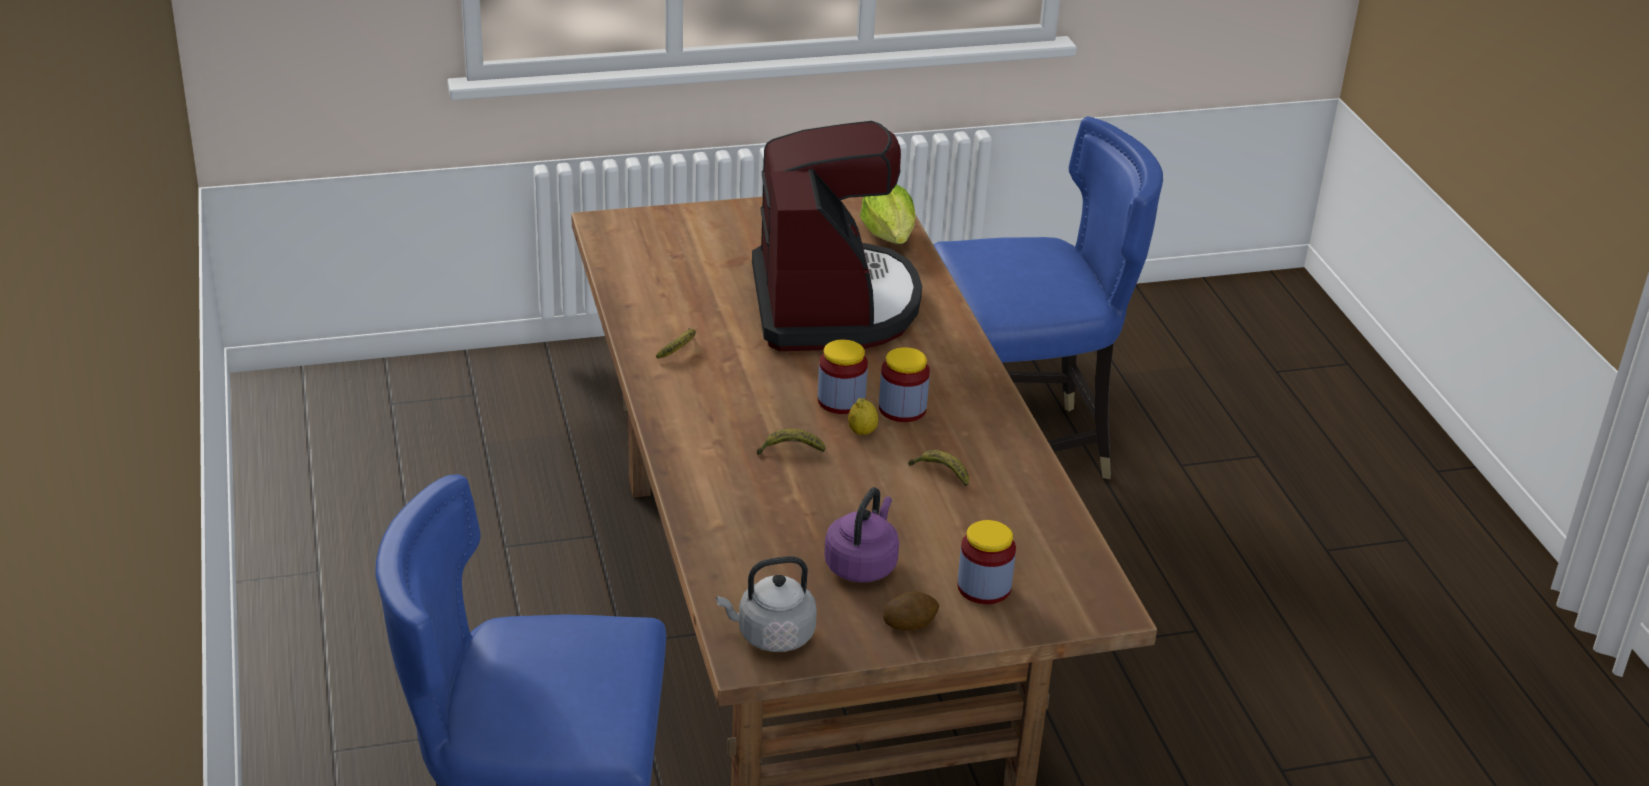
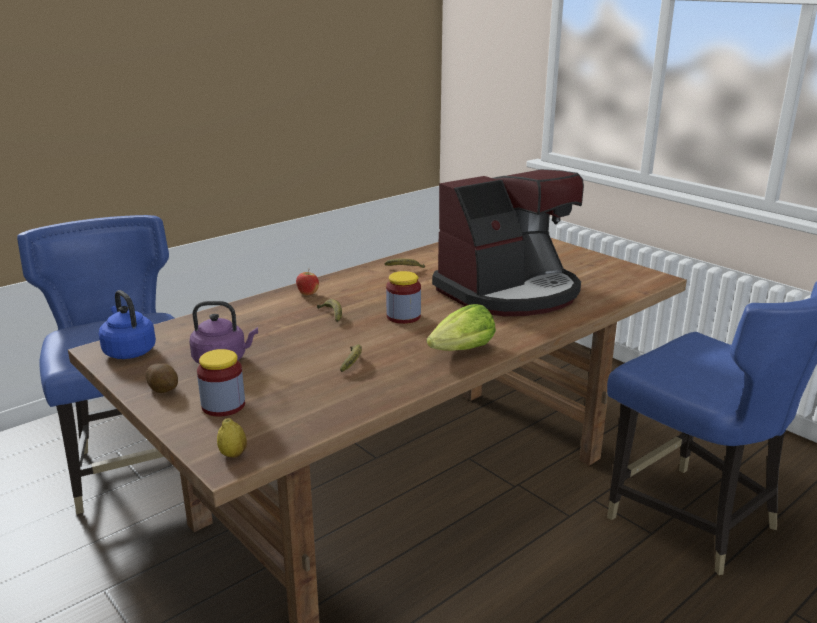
camera: 65 degrees right, 10 degrees down
(700, 449) = (308, 294): none -> apple
(771, 635) = (128, 351): grey kettle -> blue kettle
(862, 432) = (375, 329): lemon -> lemon (233, 454)
(890, 236) = (619, 289): lettuce -> lettuce (463, 350)
(902, 409) = (417, 335): jar -> none

